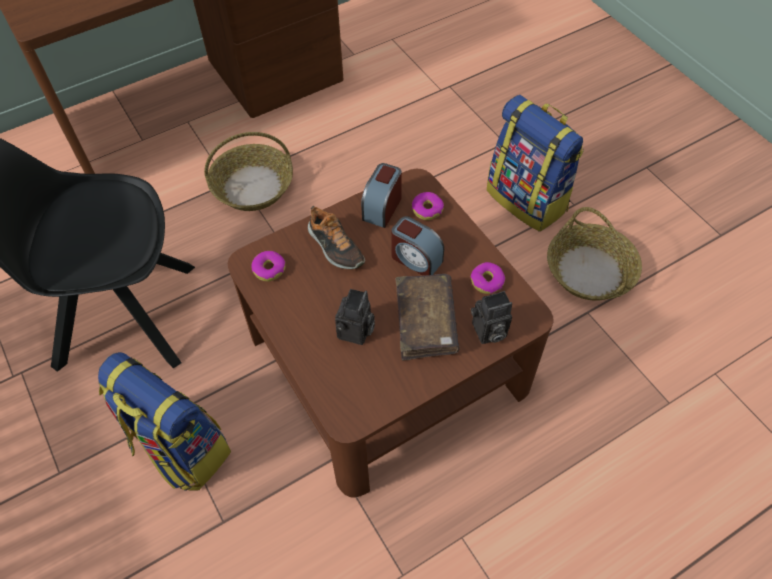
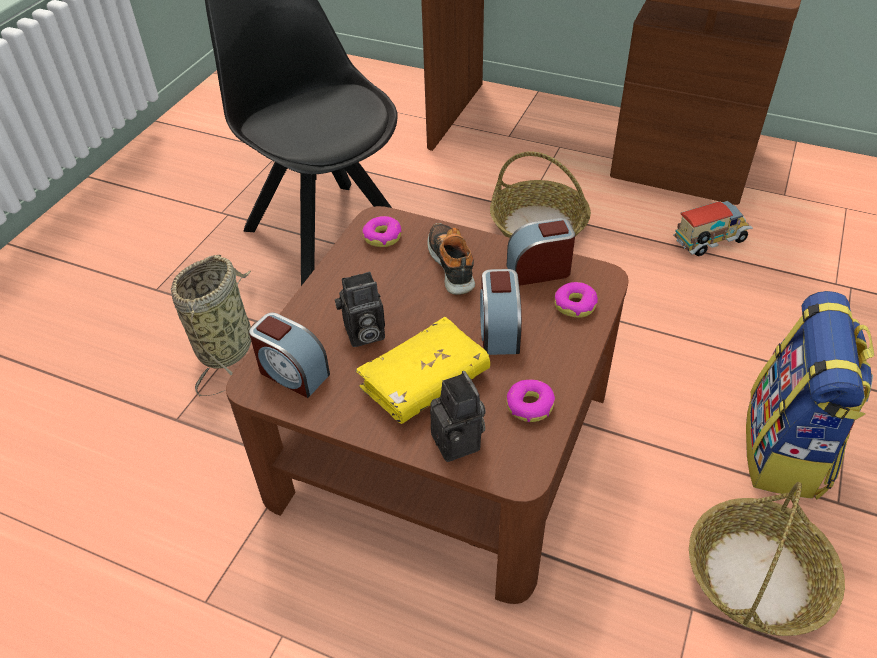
camera: 55 degrees right, 10 degrees down
(179, 448) = (227, 346): backpack -> basket
(334, 247) = (452, 264): shoe -> shoe turned 150 degrees clockwise
(357, 116) = (709, 243): none -> toy truck
(357, 392) = (292, 373): none -> alarm clock
(426, 322) = (424, 381): brown book -> yellow book
(488, 332) = (460, 443): camera -> camera turned 150 degrees counterclockwise

